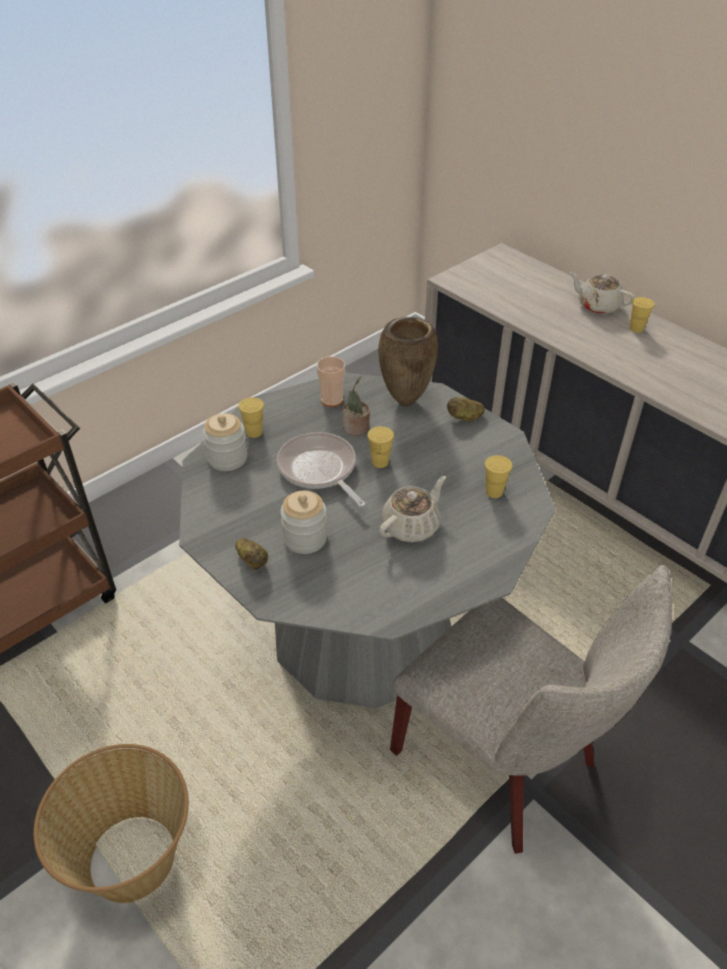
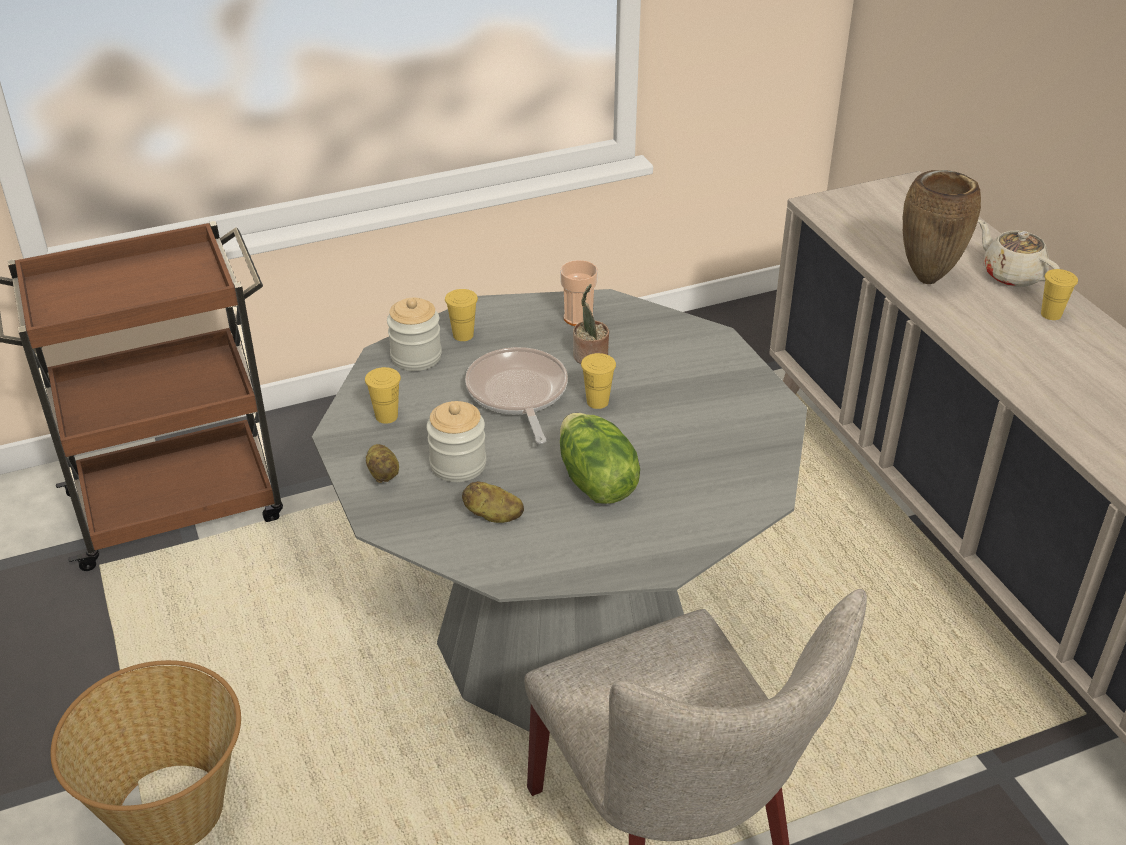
camera: 20 degrees right, 5 degrees down
(405, 401) = (671, 339): brown vase -> brown vase (927, 278)
(411, 526) = (594, 482): beige teapot -> lettuce
(464, 417) = (737, 374): potato -> potato (493, 515)
(494, 492) = (724, 469): yellow cup -> yellow cup (386, 416)

